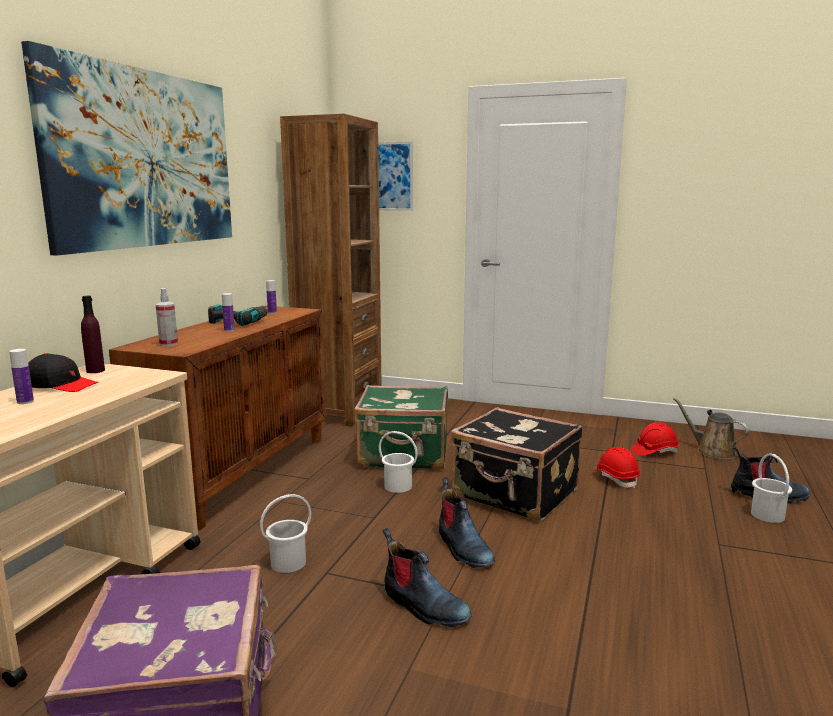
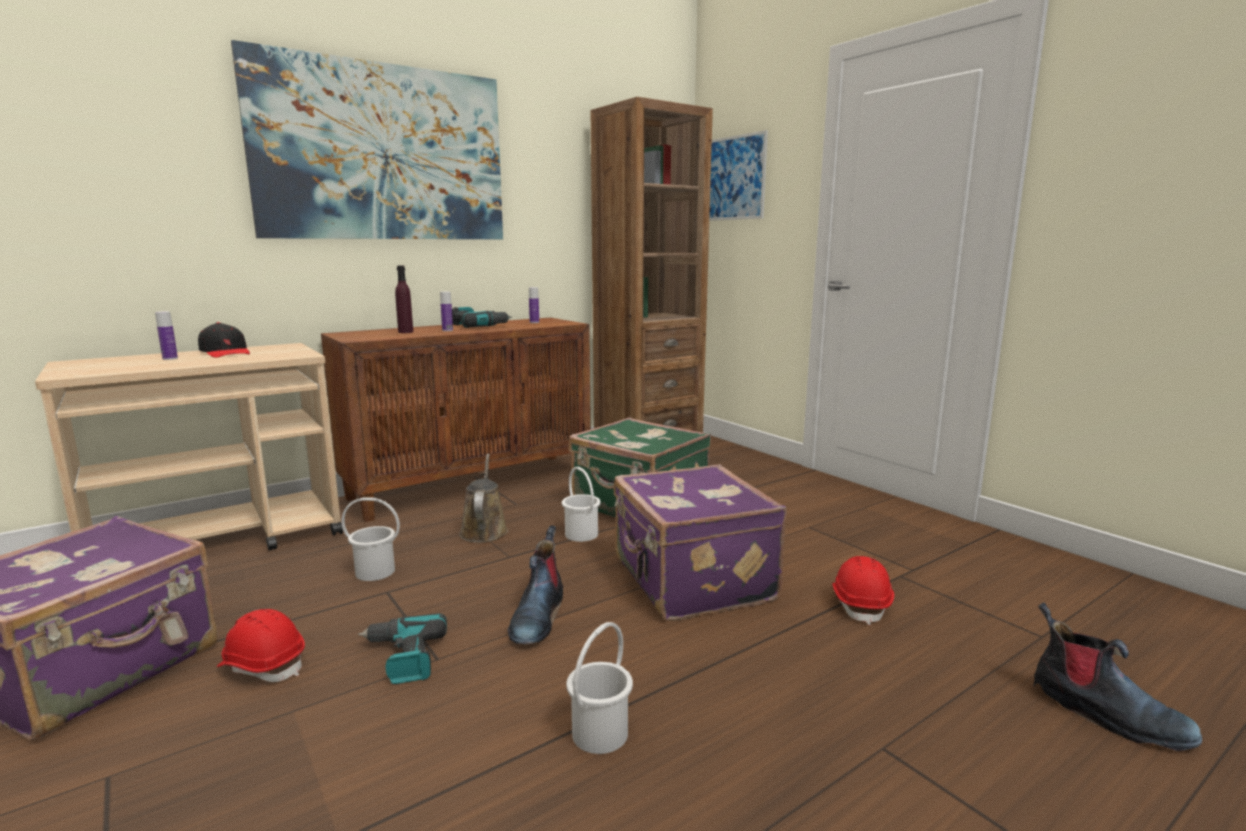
camera: 35 degrees right, 0 degrees up
(95, 371) = (278, 347): purple bottle -> purple bottle (405, 332)
(168, 344) = (367, 334): spray bottle -> none
(423, 606) = (404, 658): boot -> power drill
(515, 495) = (690, 581): black suitcase -> purple suitcase
(654, 451) = (985, 588): red hard hat -> red hard hat (263, 665)
(712, 451) = (1098, 617): brown watering can -> brown watering can (484, 530)
(768, 515) = (1054, 744): white bucket -> white bucket (601, 733)

